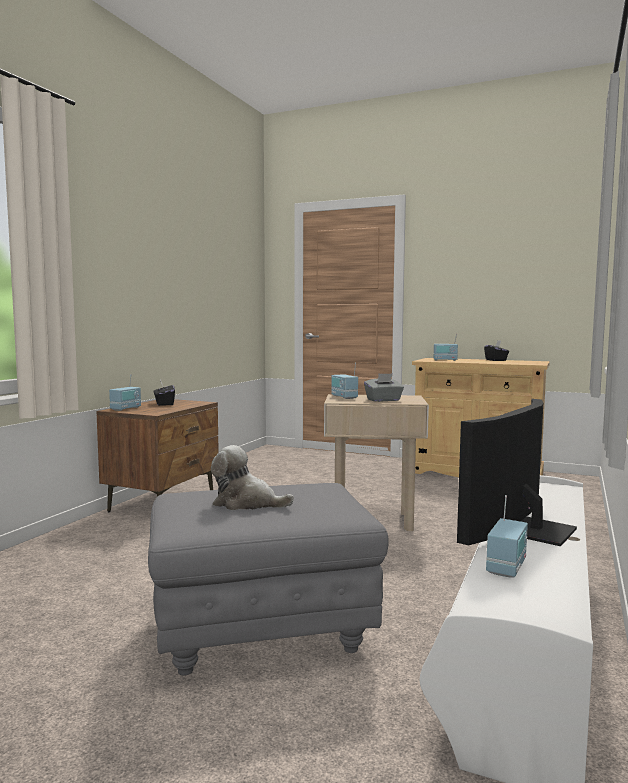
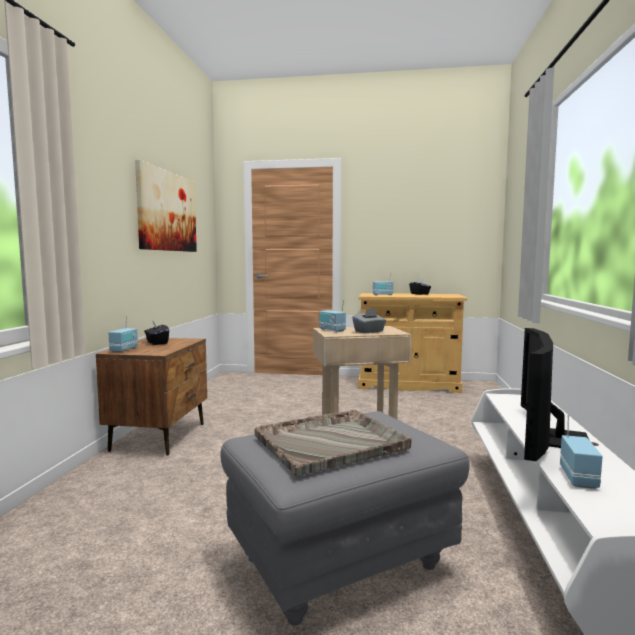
camera: 15 degrees left, 0 degrees up
(194, 264) = (167, 211): none -> picture
(246, 503) = (331, 442): plush toy -> grey tray

